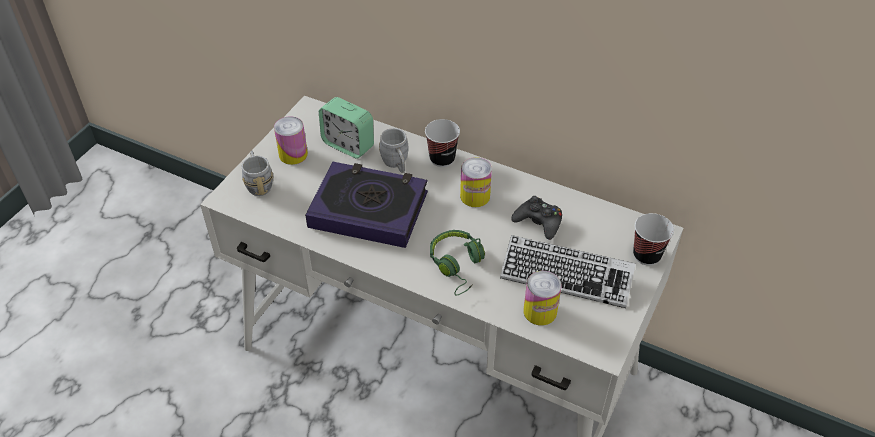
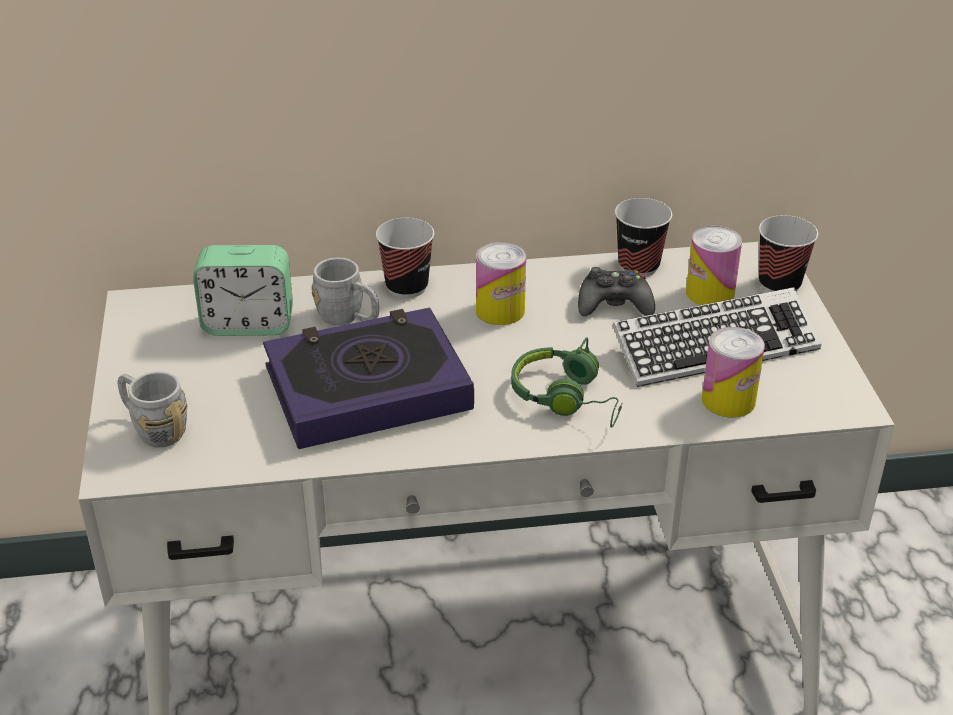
camera: 35 degrees left, 10 degrees down
(293, 154) = (172, 369): can -> can (710, 293)
(577, 204) = (638, 266): none -> cup

